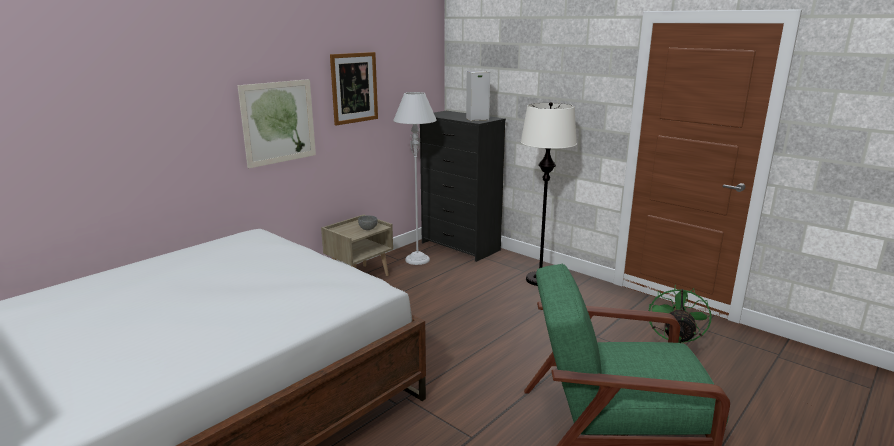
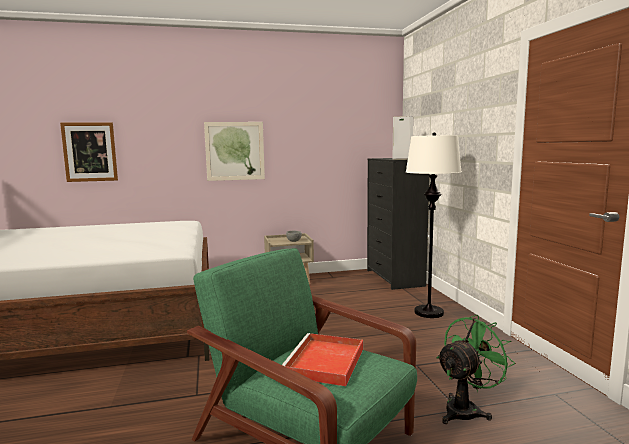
camera: 35 degrees right, 10 degrees down
(354, 88) = (304, 131): picture -> picture (90, 152)
(417, 259) = (346, 279): grey floor lamp -> none
(646, 364) = (325, 363): none -> red tray

